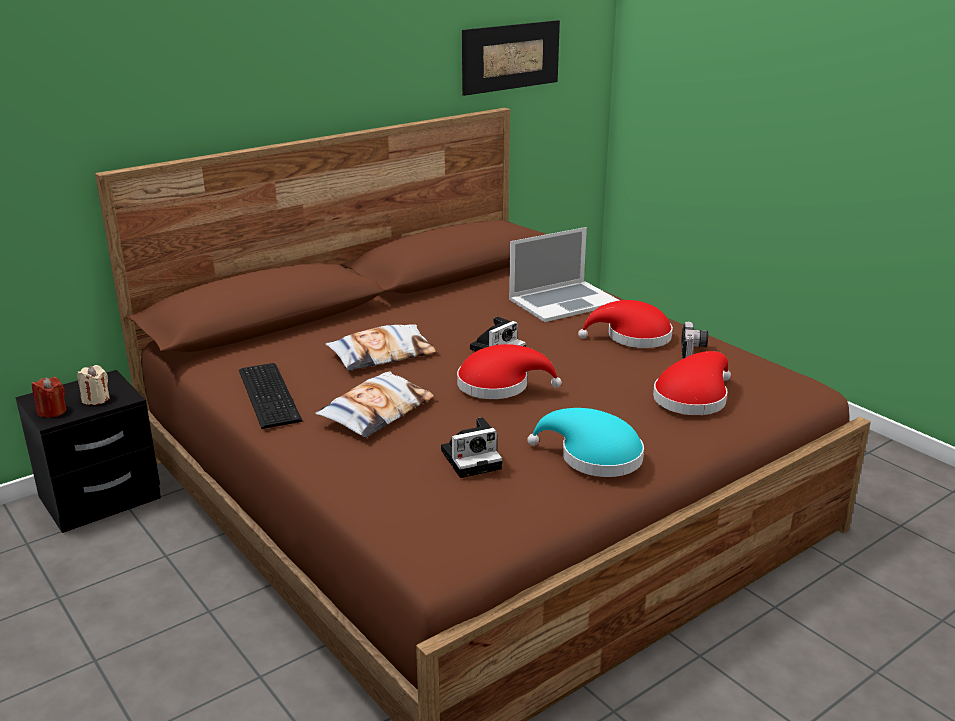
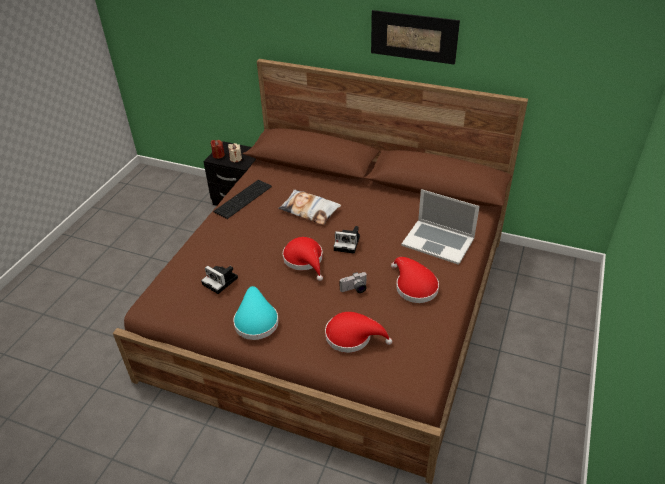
camera: 60 degrees right, 15 degrees up
(377, 412) = (250, 235): pillow -> none
(511, 57) = (545, 65): picture -> picture (413, 36)
(693, 350) = (422, 317): camera -> camera (354, 289)

